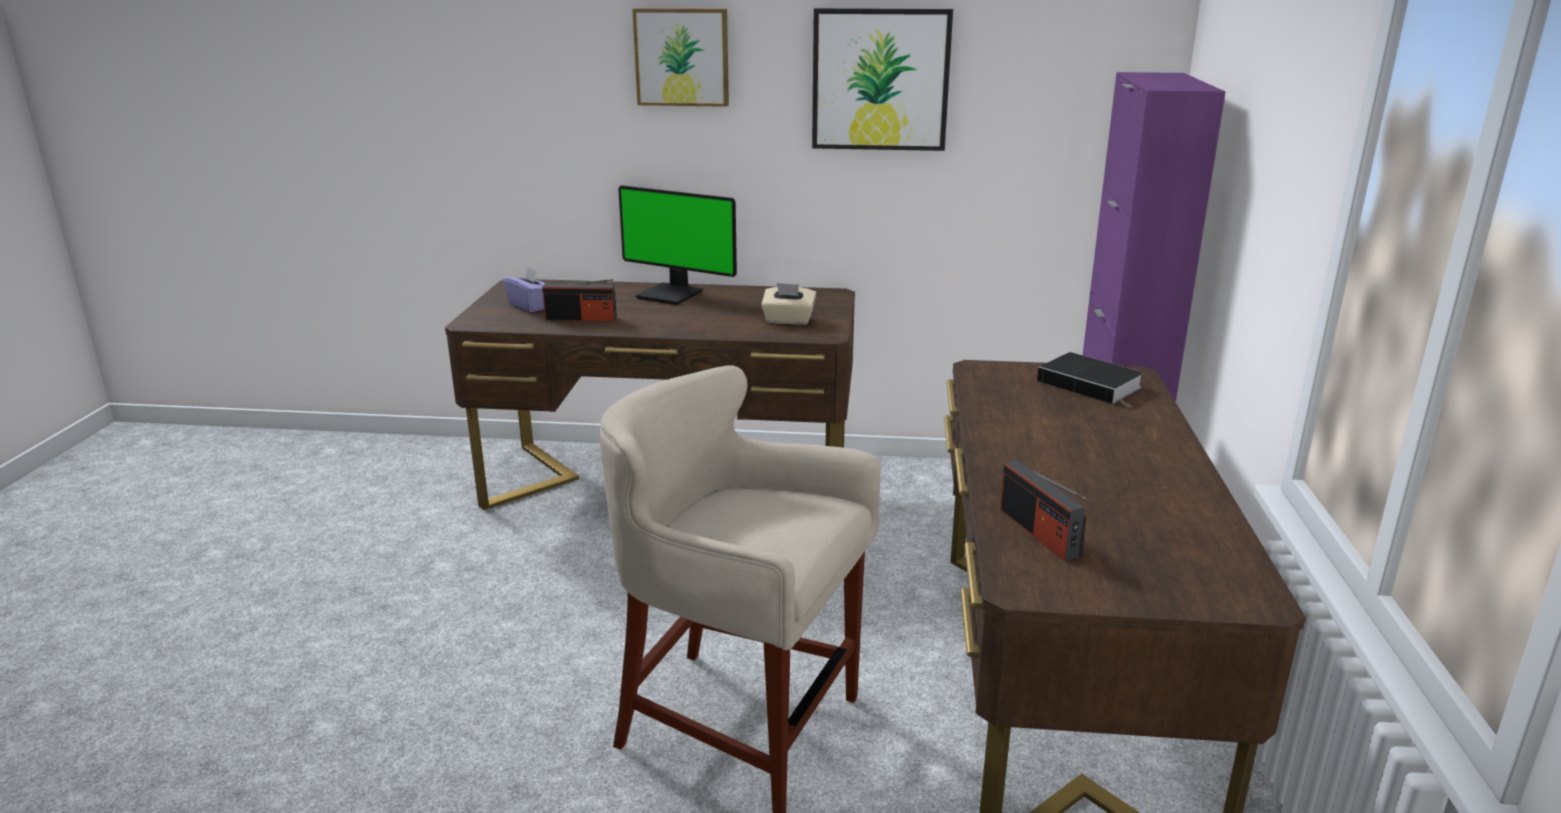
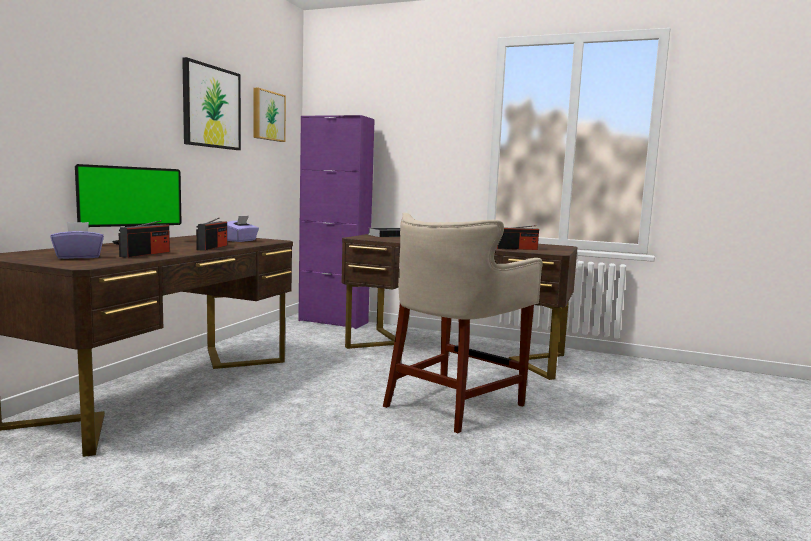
camera: 75 degrees left, 15 degrees down
(682, 57) = (112, 71): picture -> picture (267, 116)
(683, 326) = (212, 247): none -> radio
(788, 320) = (241, 240): beige tissue box -> purple tissue box

